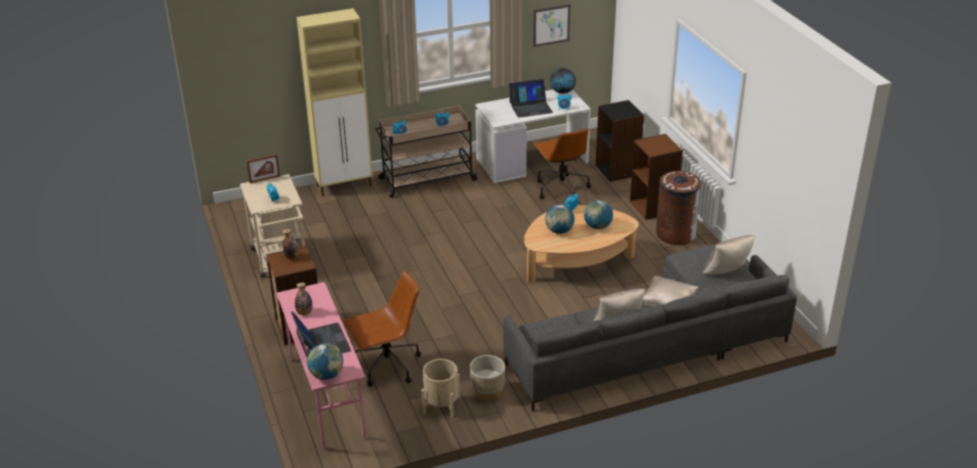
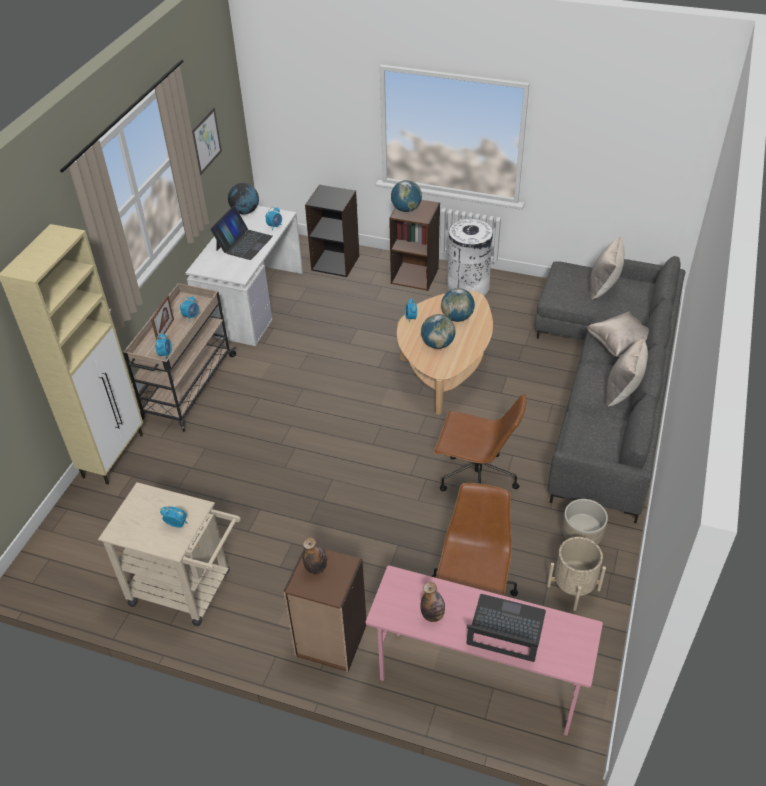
camera: 50 degrees left, 10 degrees up
(264, 179) = (120, 510): picture frame -> picture frame (165, 331)
(326, 375) = (574, 657): globe -> globe (406, 209)
(561, 188) = (320, 310): brown office chair -> brown office chair (476, 480)
(675, 234) = (468, 287): brown trash can -> white trash can

